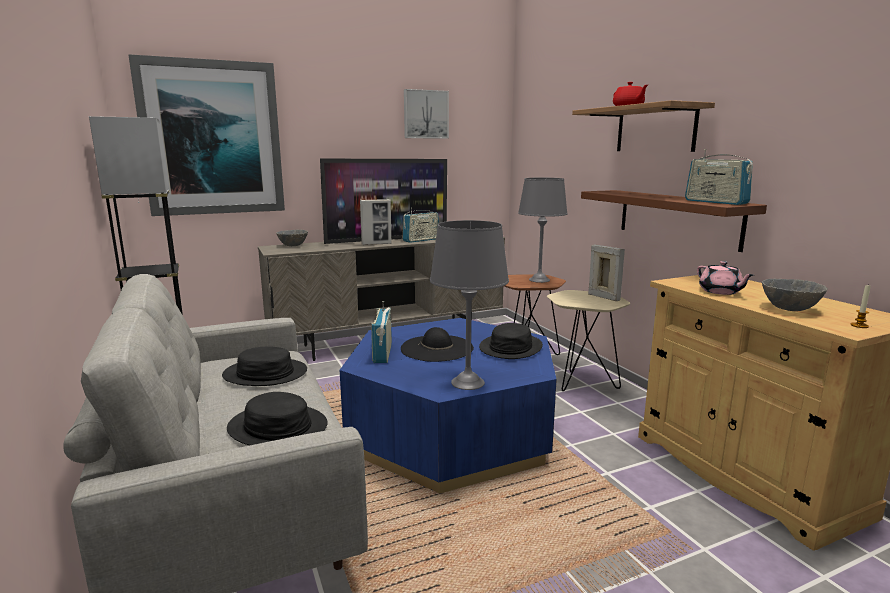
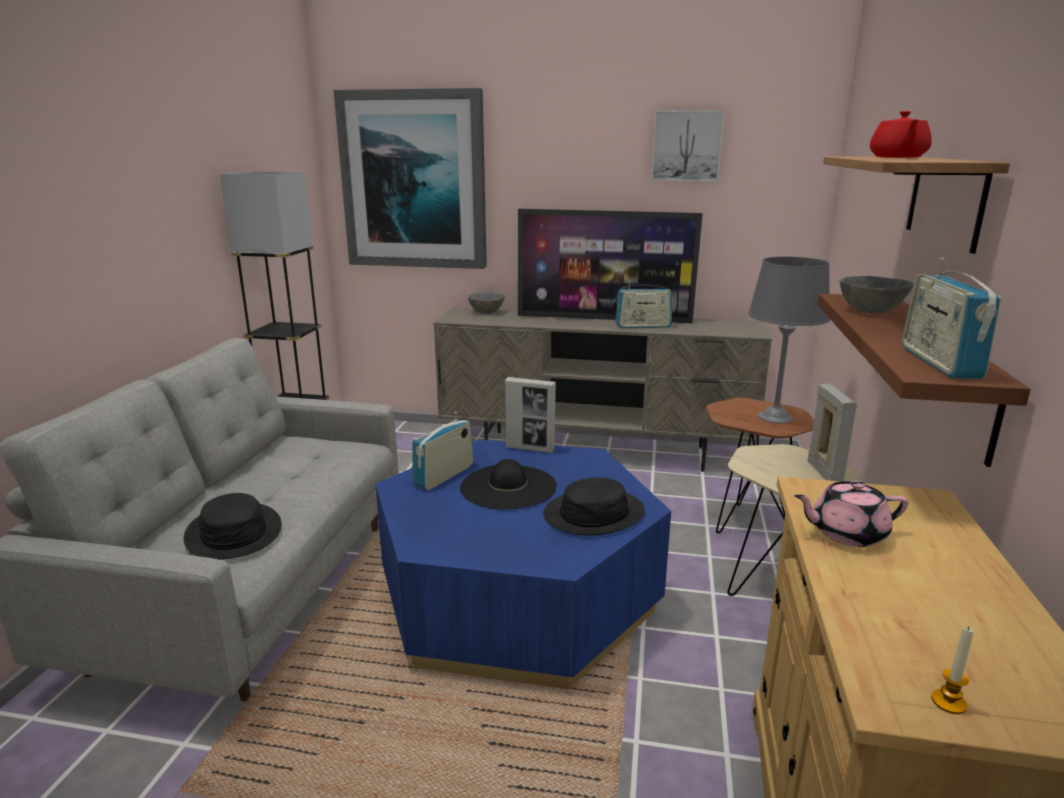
camera: 35 degrees right, 5 degrees up
(265, 374) = (312, 467): black hat -> none
(376, 244) = (576, 324): picture frame -> picture frame (530, 448)
(468, 382) = (466, 547): grey table lamp -> none
(720, 292) = (846, 533): pink teapot -> pink teapot turned 75 degrees clockwise
(789, 308) = (895, 610): grey bowl -> grey bowl (870, 311)

